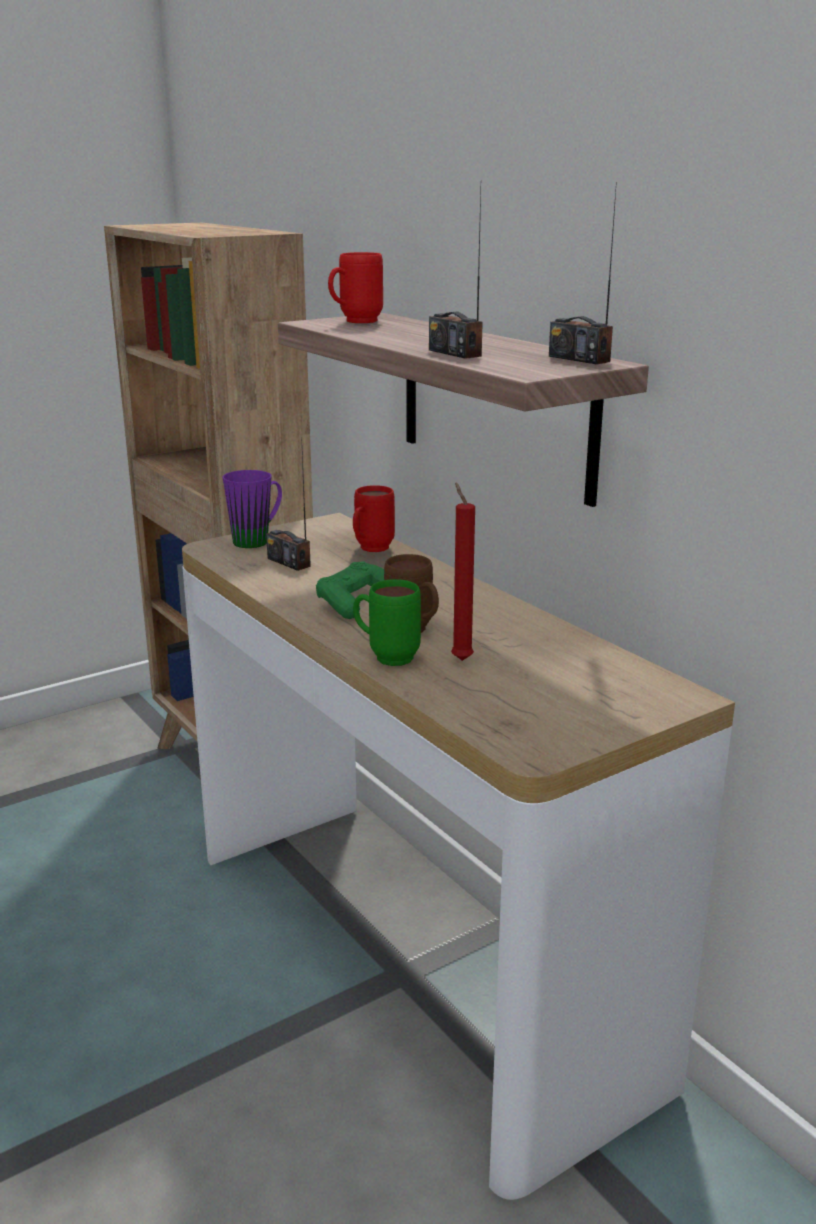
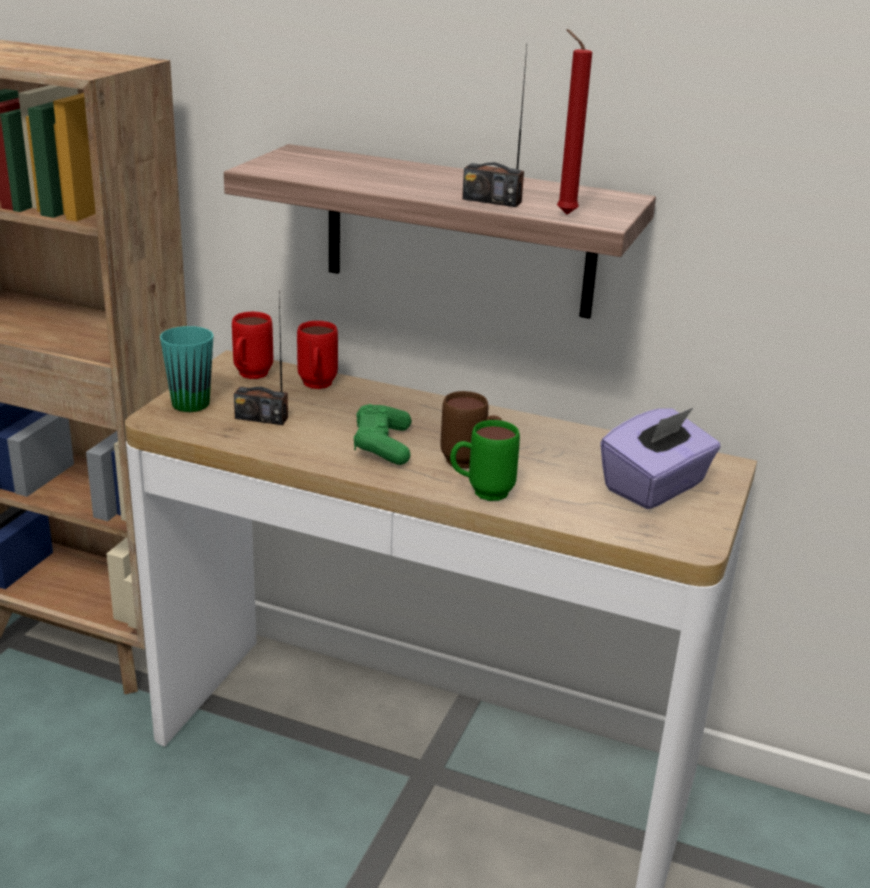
camera: 35 degrees left, 5 degrees up
(258, 540) = (194, 399): purple mug -> turquoise mug
(354, 322) = (302, 164): red mug -> red mug (250, 377)
(460, 659) = (539, 478): red candle -> red candle (563, 214)
(571, 695) = (655, 487): none -> purple tissue box
(579, 359) = (598, 195): radio -> none

